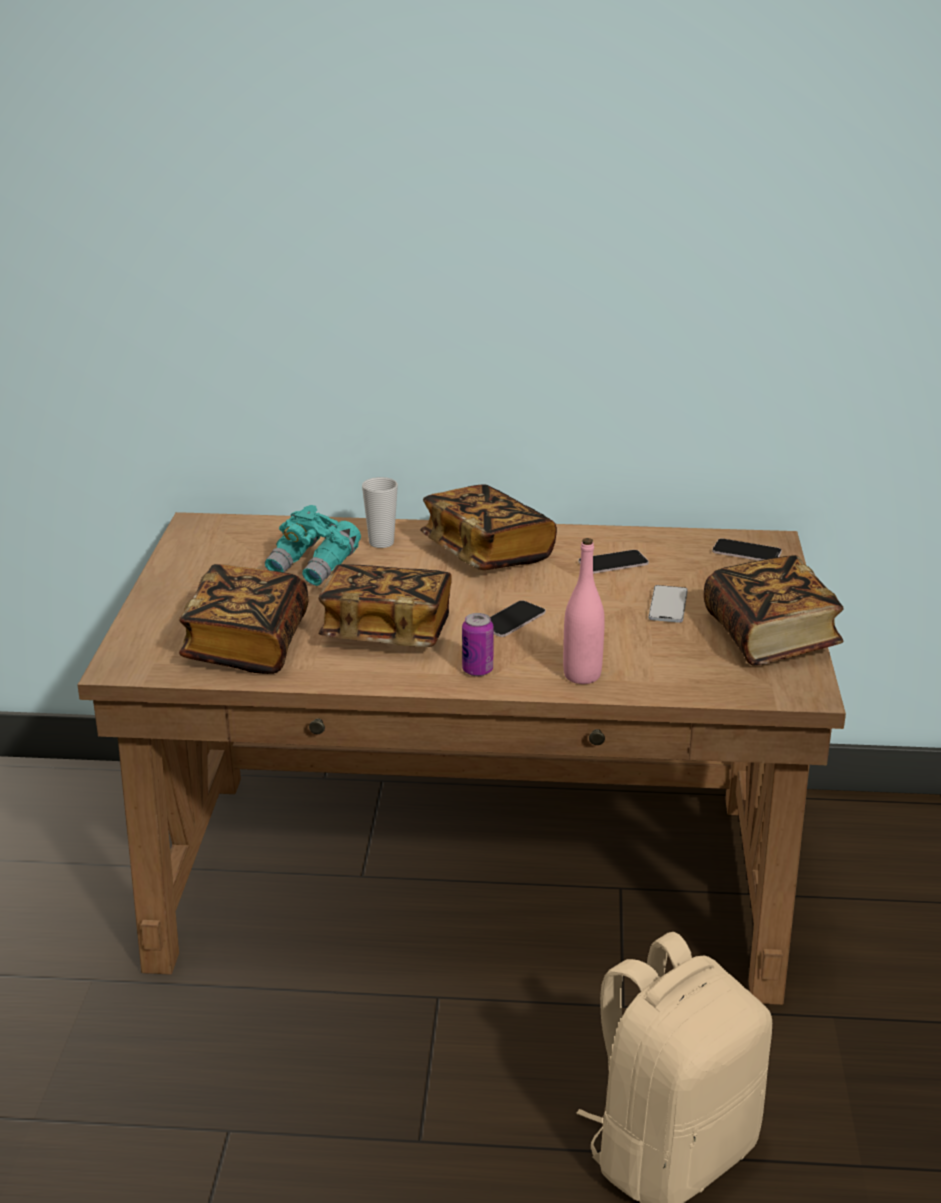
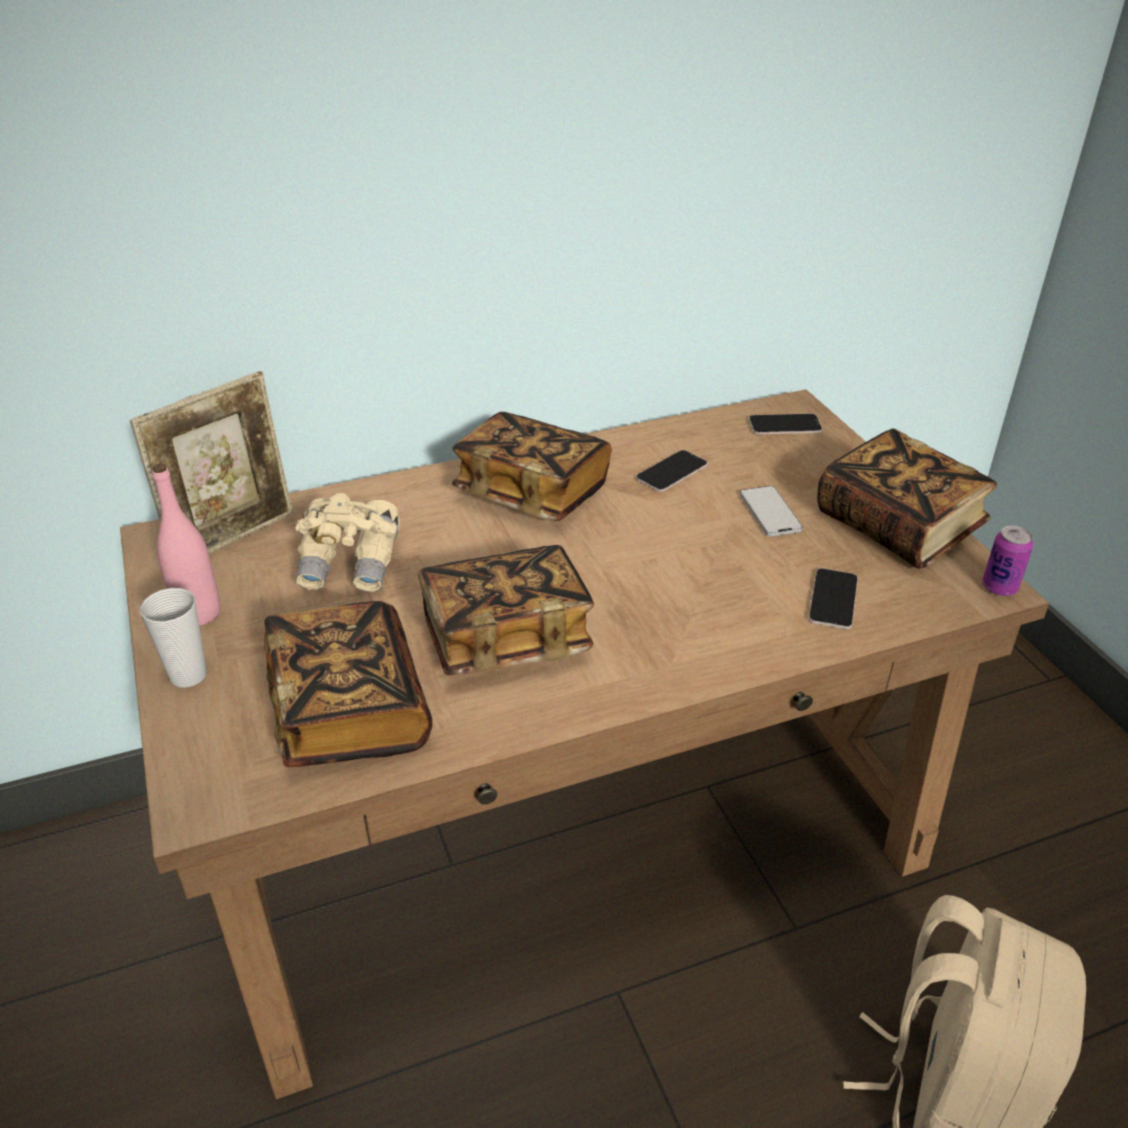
camera: 25 degrees left, 10 degrees up
(246, 534) = (233, 537): none -> picture frame
(314, 567) = (351, 565): turquoise binoculars -> beige binoculars
(381, 543) = (405, 509): cup -> cup (188, 675)
(477, 670) = (650, 663): can -> can (999, 587)
(512, 620) = (630, 578): phone -> phone (833, 599)
(582, 675) = (765, 634): pink bottle -> pink bottle (199, 613)

